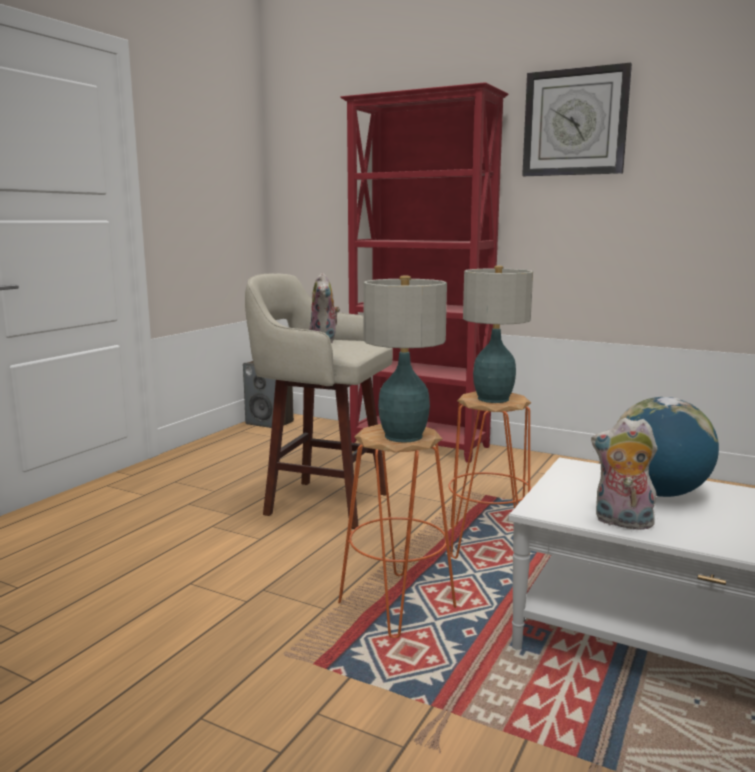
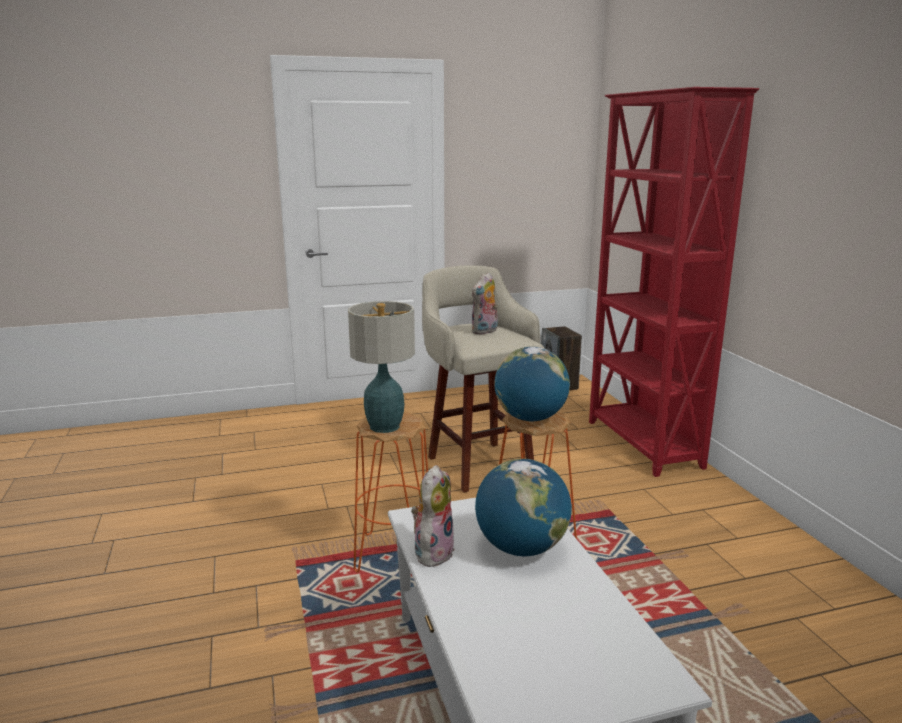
camera: 45 degrees right, 5 degrees up
(492, 399) = (530, 418): table lamp -> globe
(575, 122) = (819, 125): wall clock -> none
(621, 522) = (432, 551): plush toy -> plush toy turned 45 degrees clockwise

